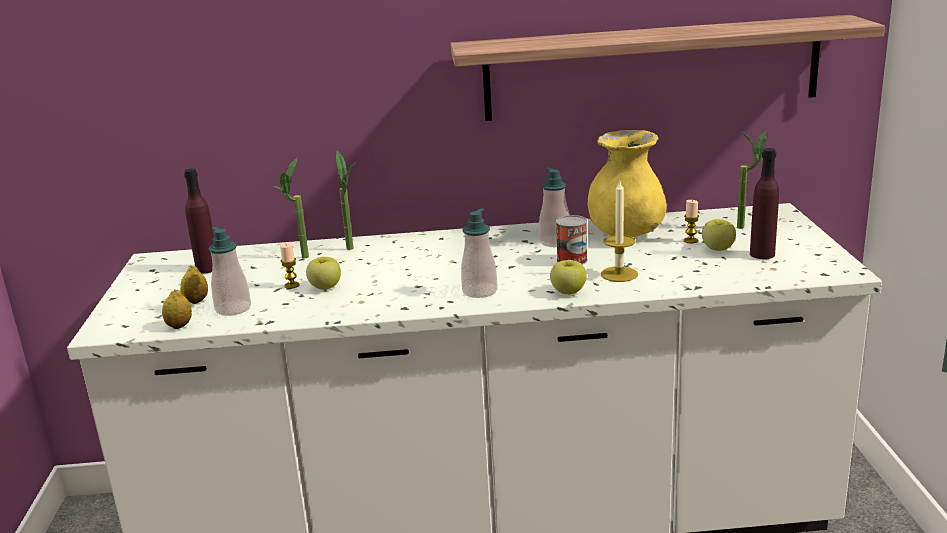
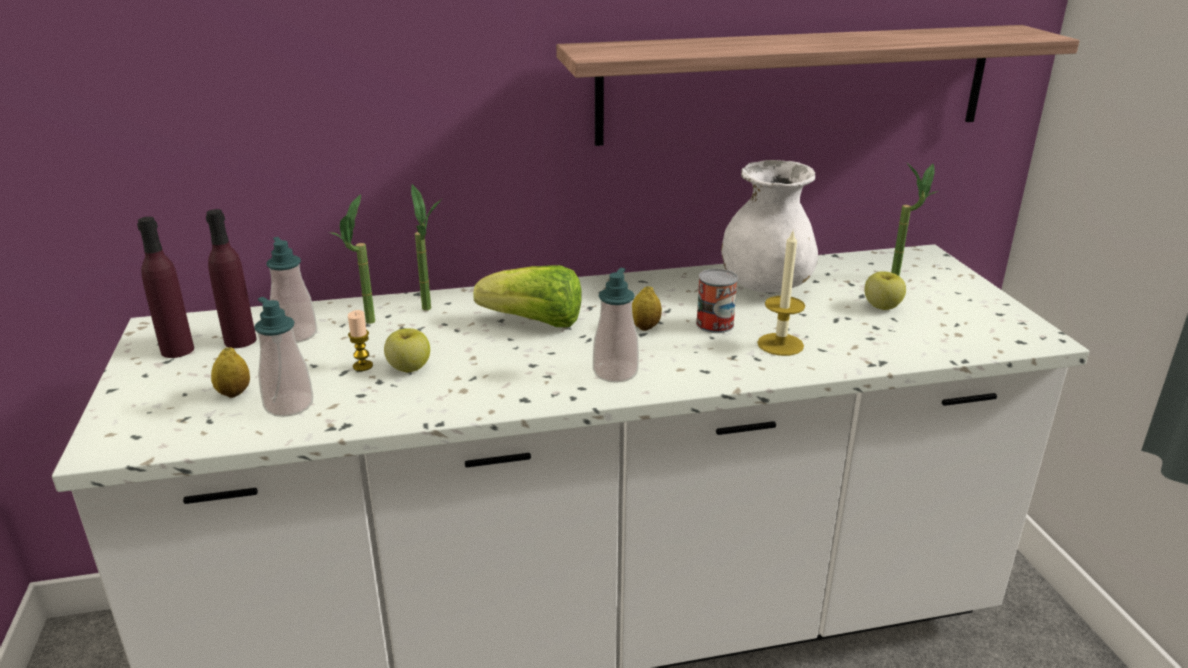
camera: 10 degrees left, 5 degrees up
(179, 326) = (216, 435): lemon -> lemon (645, 327)
(429, 258) = (535, 323): none -> lettuce
(555, 242) = (684, 298): soap dispenser -> soap dispenser (296, 334)
(568, 291) = (727, 371): apple -> none
(626, 234) = (766, 286): yellow vase -> white vase
(690, 240) = (845, 295): candle -> none
(762, 254) = (936, 314): purple bottle -> purple bottle (177, 350)

